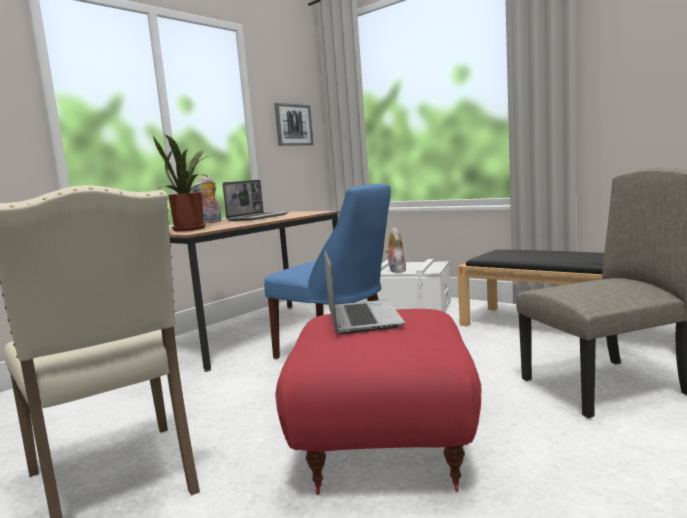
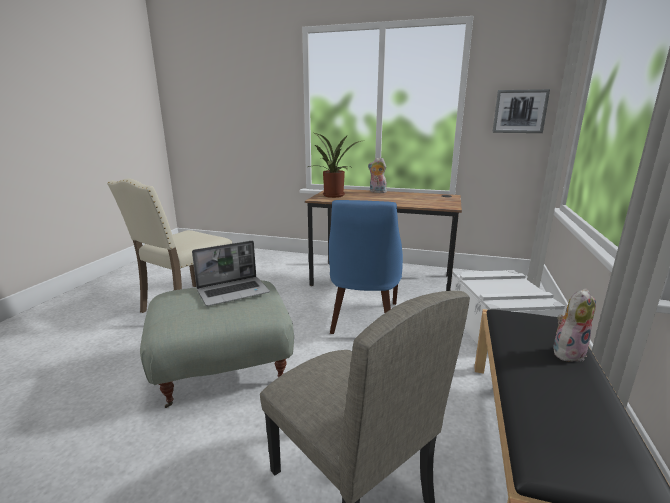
camera: 65 degrees right, 10 degrees up
(258, 217) = (404, 197): laptop -> none
(382, 442) = (224, 368): red ottoman -> grey ottoman
(396, 270) = (483, 286): plush toy -> plush toy (567, 352)

